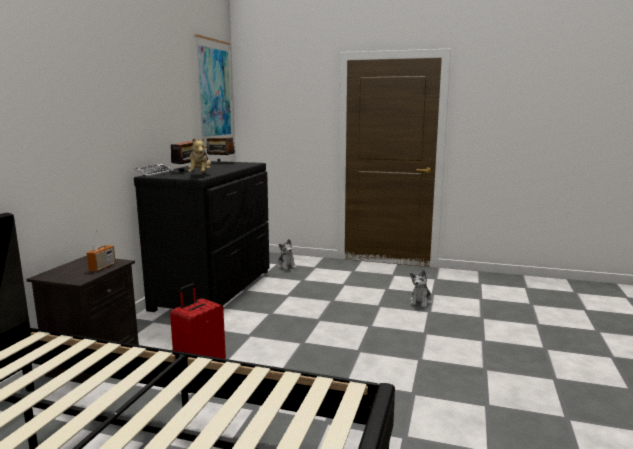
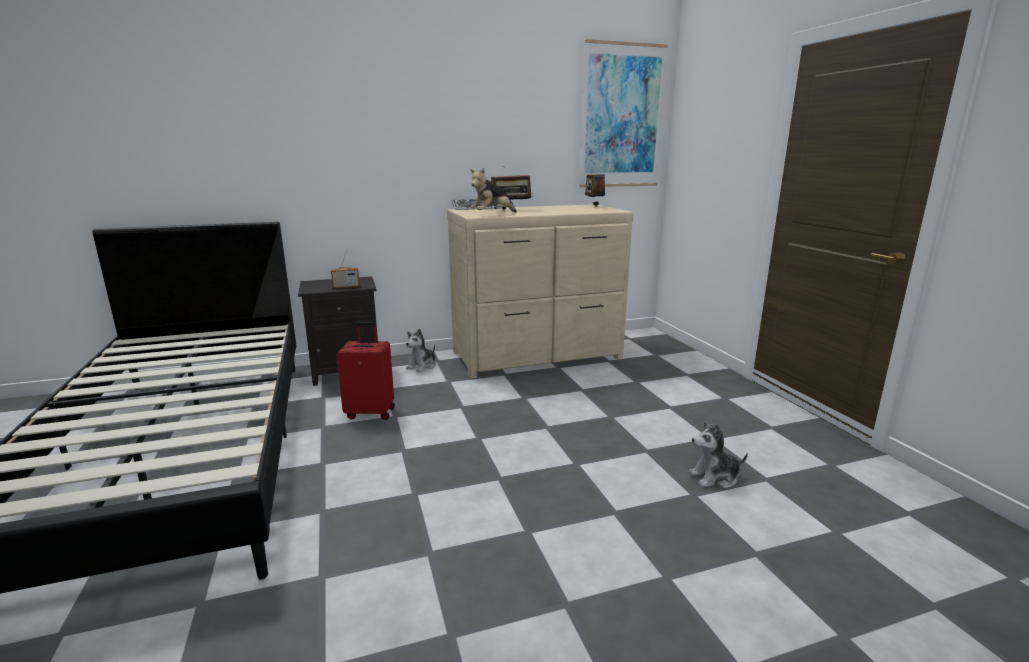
camera: 55 degrees right, 5 degrees up
(216, 289) = (538, 356): black dresser -> beige dresser
(286, 266) = (657, 361): plush toy -> plush toy (422, 366)

